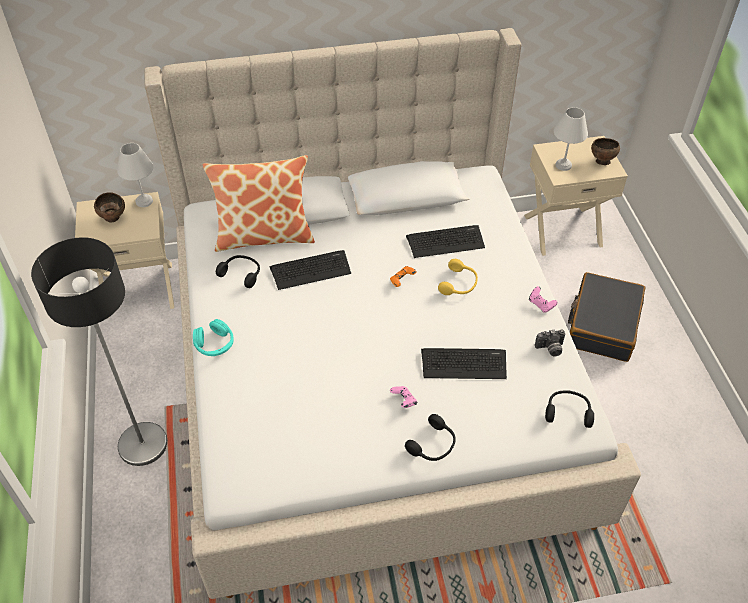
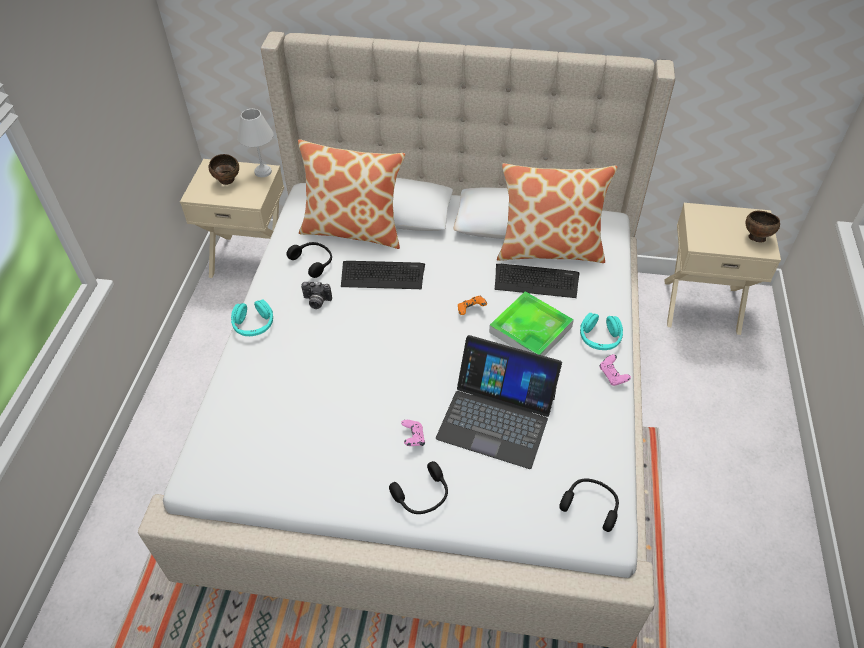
camera: 20 degrees right, 0 degrees up
(142, 444) = (187, 406): floor lamp -> none
(444, 211) = (549, 249): none -> pillow
(459, 284) = (530, 329): yellow headphones -> tray
(464, 364) = (496, 417): keyboard -> laptop
(518, 276) = (599, 338): none -> turquoise headphones
(550, 349) = (601, 428): camera -> camera (316, 302)
(564, 165) = (710, 232): white table lamp -> none
(602, 325) = (706, 420): black suitcase -> none

